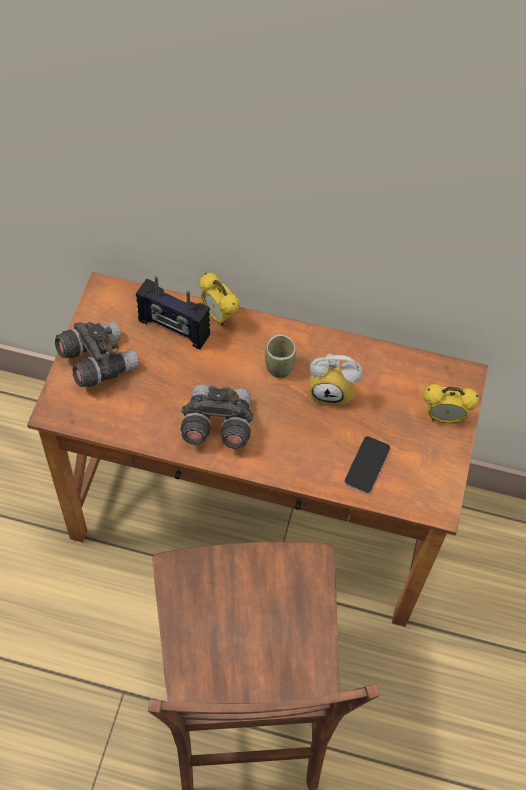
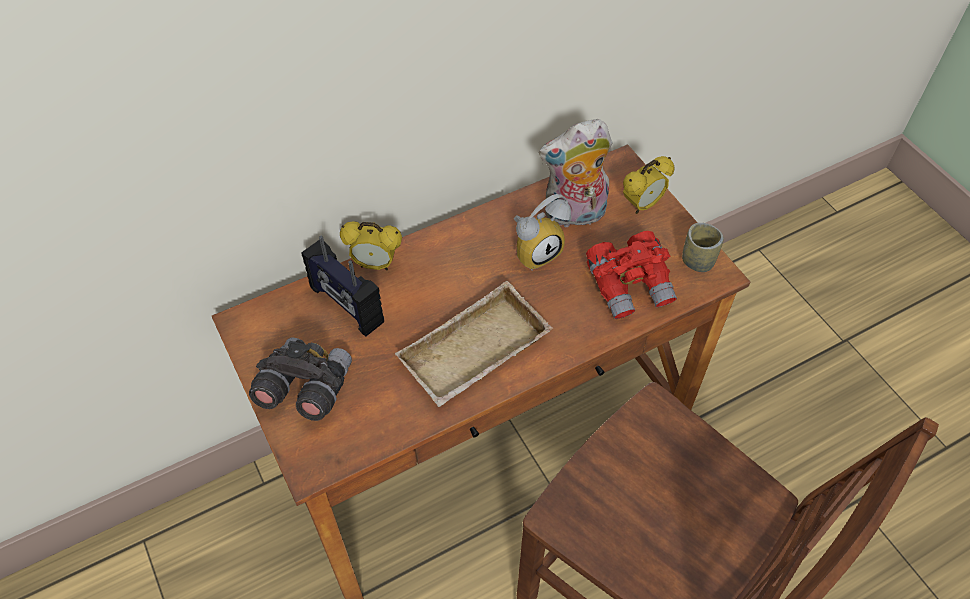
camera: 40 degrees left, 5 degrees down
(173, 328) = (346, 305): radio -> radio turned 60 degrees clockwise
(216, 425) = (475, 355): grey binoculars -> beige tray
(279, 367) = (473, 266): cup -> cup (697, 261)
(367, 465) = (630, 286): phone -> red binoculars
(386, 386) = (574, 215): none -> plush toy

